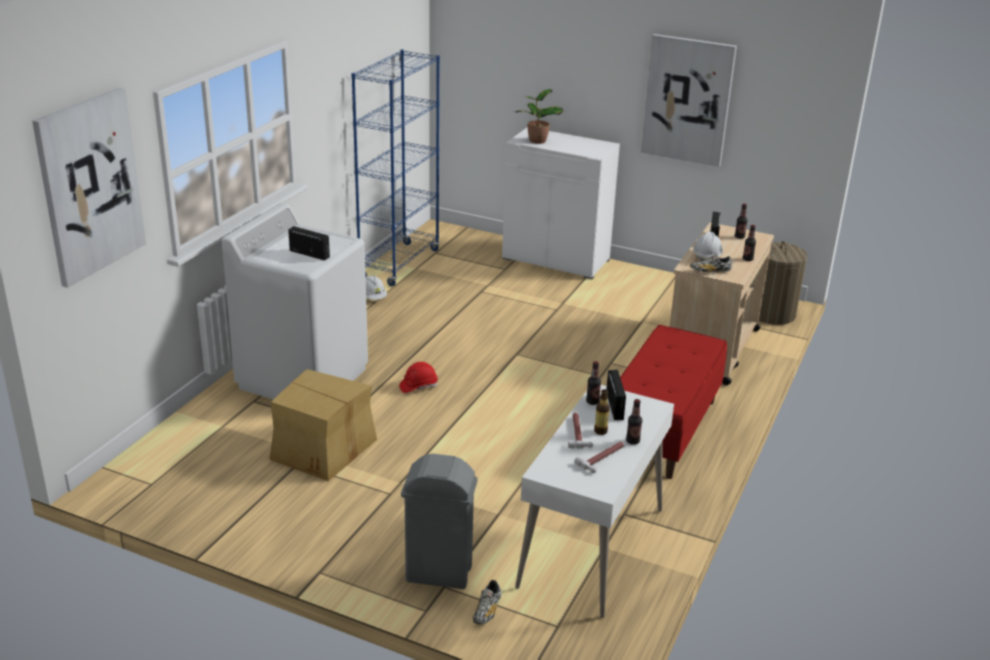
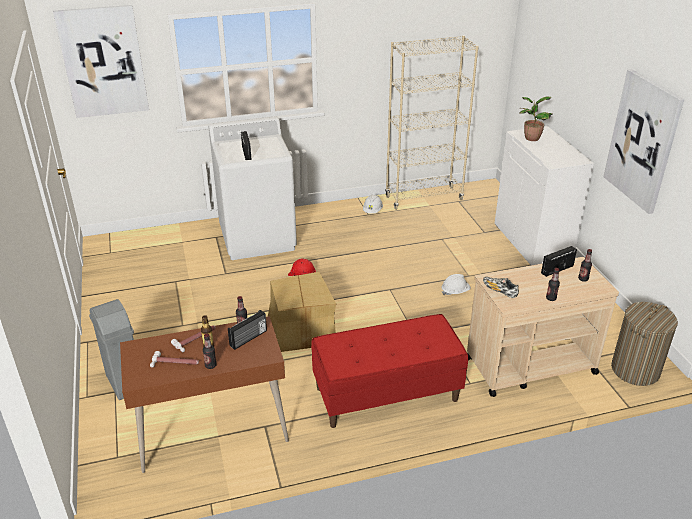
camera: 50 degrees right, 5 degrees up
(322, 449) = (198, 281): cardboard box -> cardboard box (301, 330)
(399, 264) = (424, 198): blue bookcase -> beige bookcase
(487, 611) = (107, 420): shoe -> none
(592, 548) = (212, 431): white desk -> brown desk
(707, 257) = (520, 280): white hard hat -> white hard hat (455, 291)

